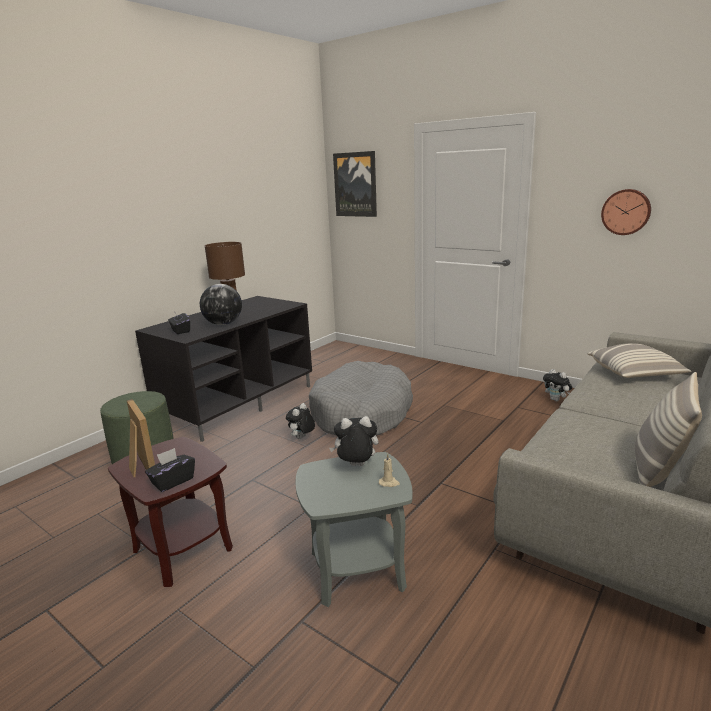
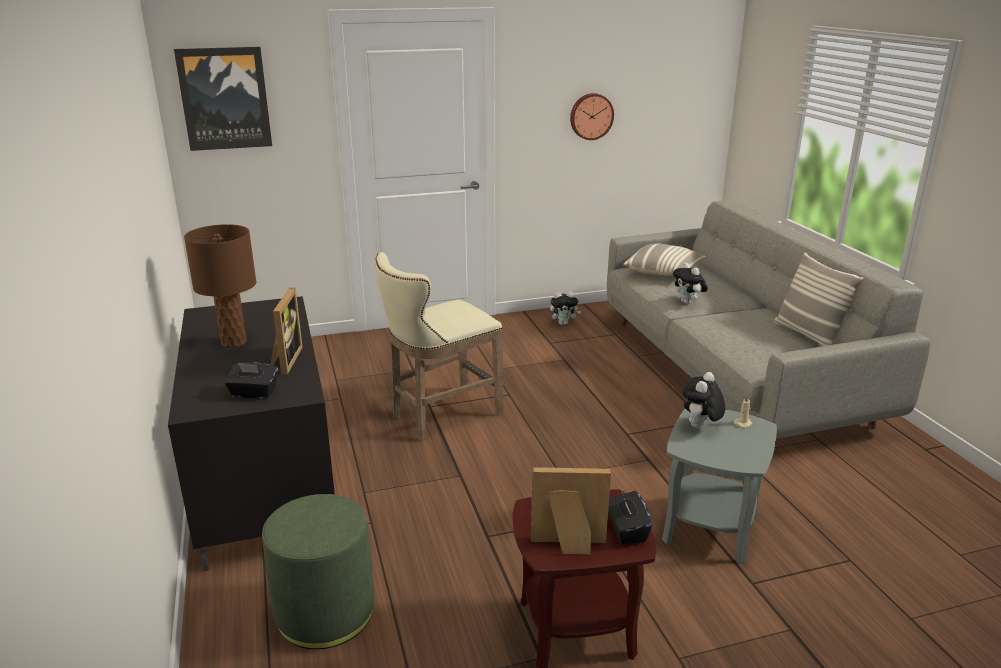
camera: 55 degrees left, 5 degrees up
(223, 324) = (285, 360): globe -> picture frame
(302, 438) = (439, 471): plush toy -> plush toy (688, 303)
(362, 414) = (440, 416): grey dog bed -> beige stool

